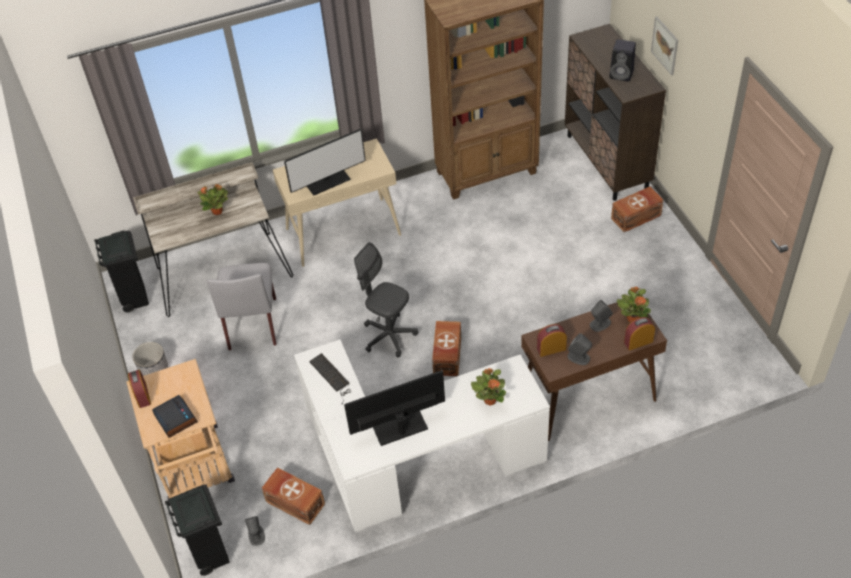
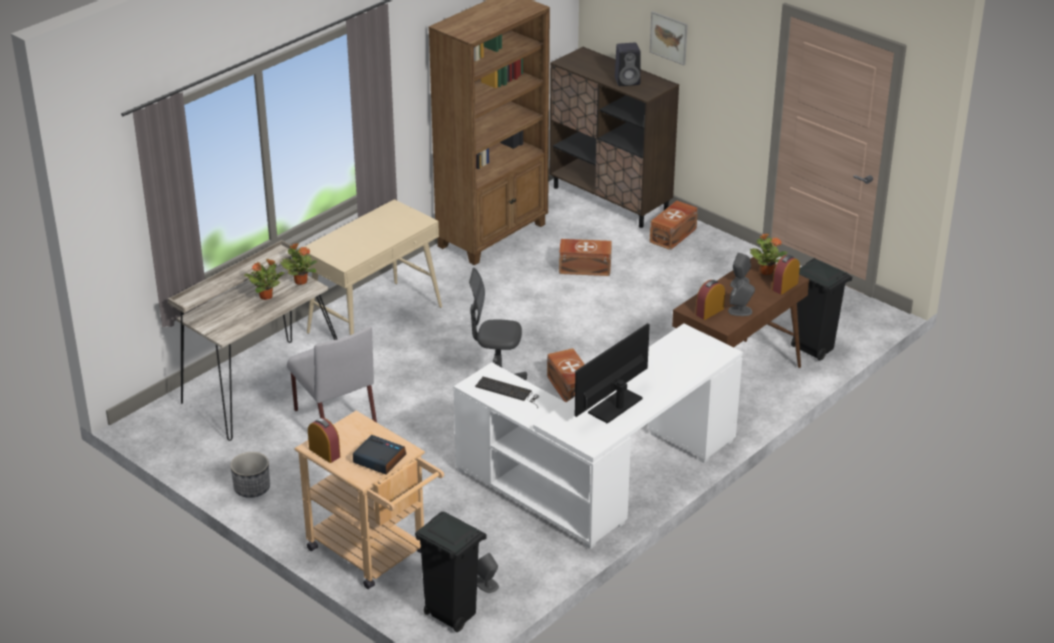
camera: 30 degrees left, 15 degrees down
(135, 299) = (175, 436): black trash can -> black trash can (812, 348)
(295, 501) = (505, 546): brown storage box -> brown storage box (584, 267)
(327, 182) = (371, 244): monitor -> none
(490, 400) = (683, 362): potted plant -> potted plant (300, 281)

